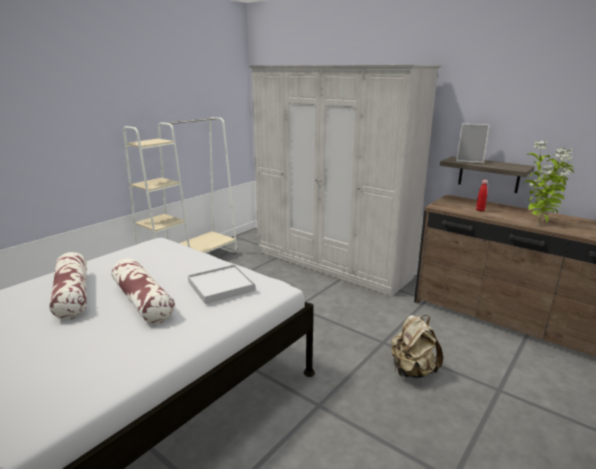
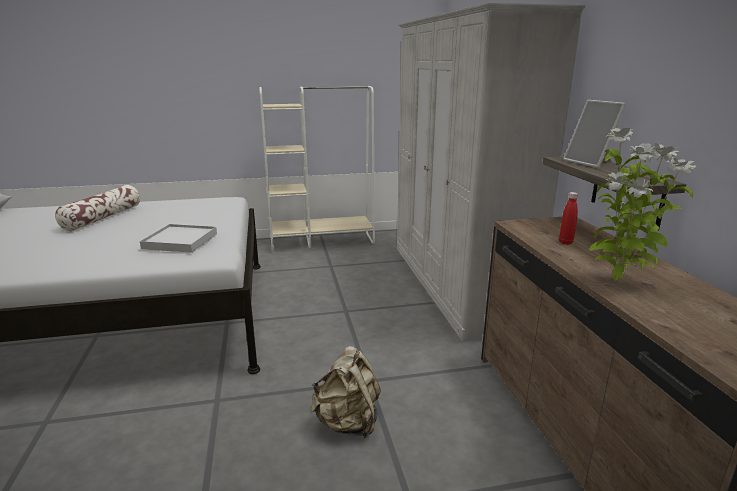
camera: 40 degrees right, 0 degrees up
(142, 301) = (122, 234): pillow -> none

